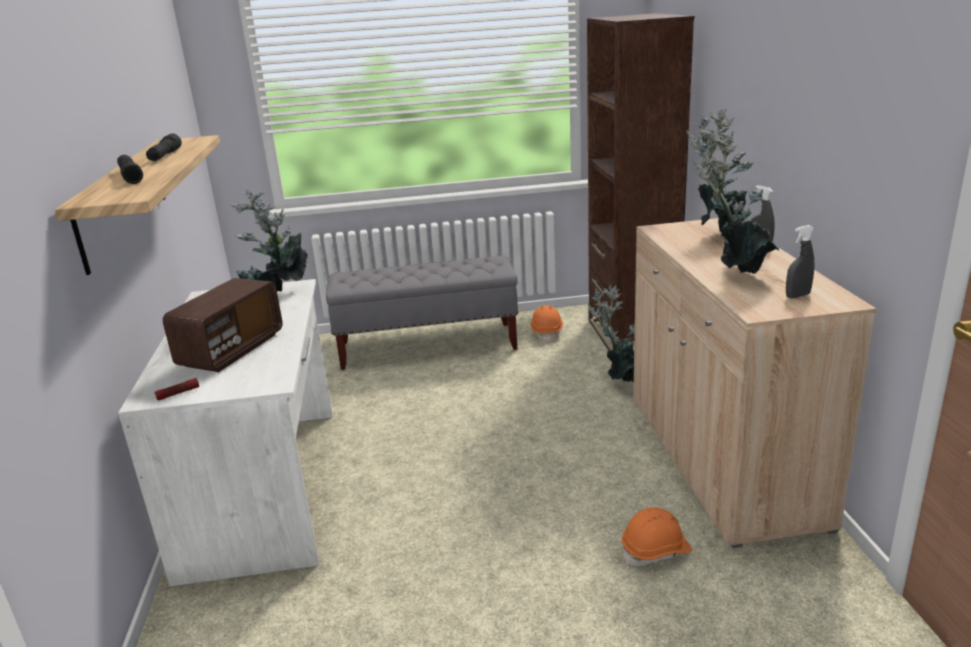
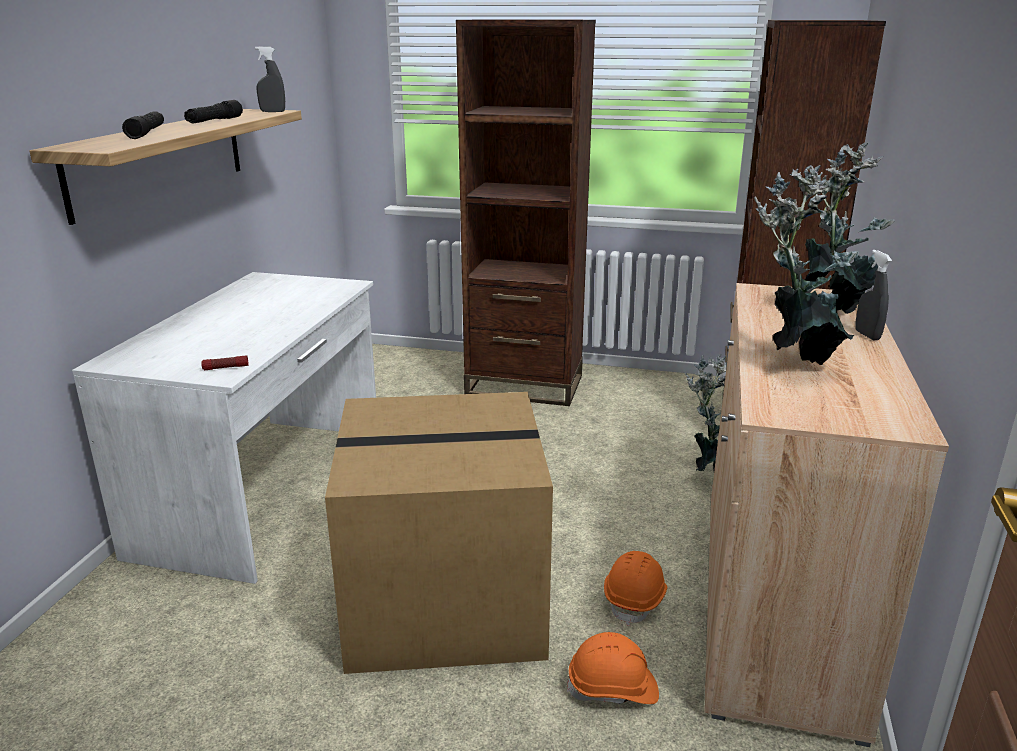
camera: 20 degrees right, 0 degrees up
(178, 394) = (135, 364): flashlight -> flashlight (225, 368)
(231, 350) = (224, 334): radio -> none
(278, 296) = (321, 291): potted plant -> none
(428, 346) = (524, 385): grey bench -> brown bookcase
(487, 531) = (442, 602): none -> cardboard box
(547, 332) = (664, 399): orange hard hat -> orange hard hat (635, 599)
(797, 296) = (850, 405): grey spray bottle -> grey spray bottle (272, 111)

